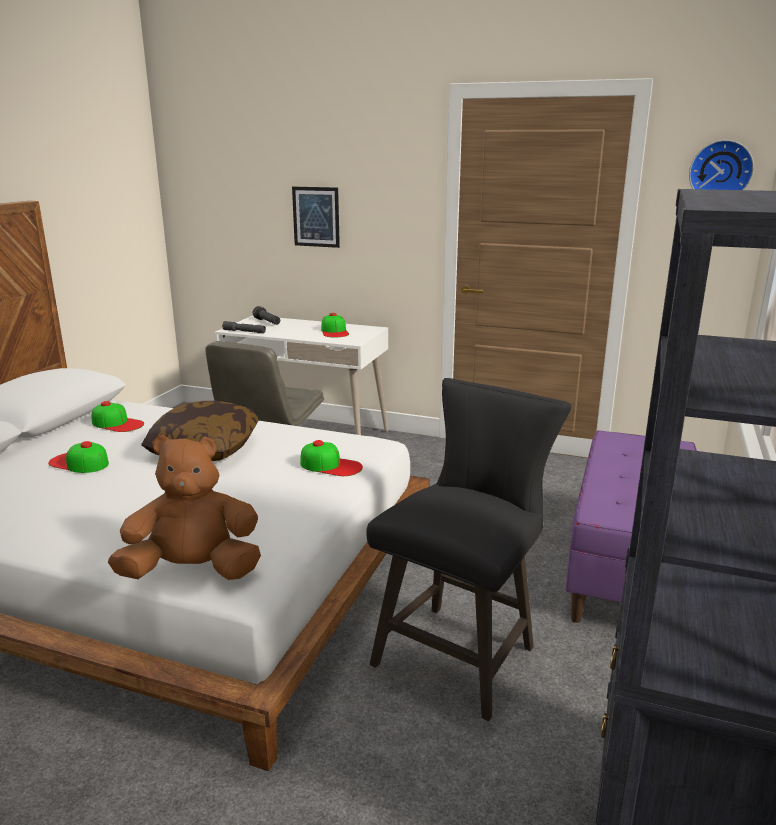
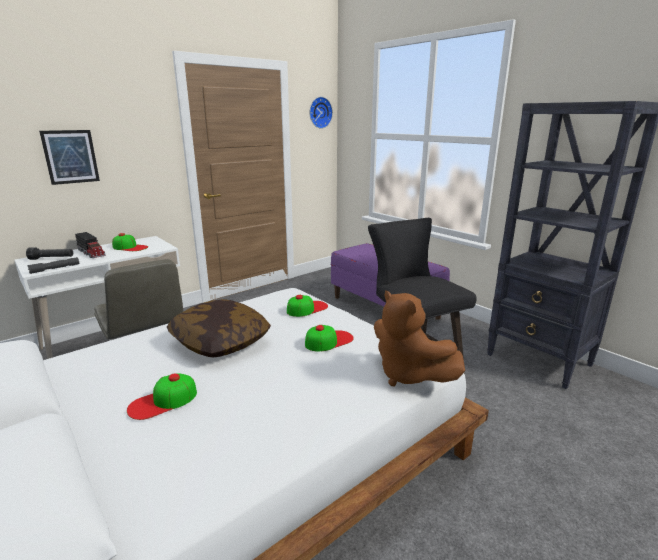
camera: 60 degrees left, 0 degrees up
(117, 423) = (96, 371): cap -> cap (329, 340)
(193, 571) = (408, 374): brown plush toy -> brown plush toy turned 60 degrees counterclockwise
(299, 327) = (91, 253): none -> toy truck

